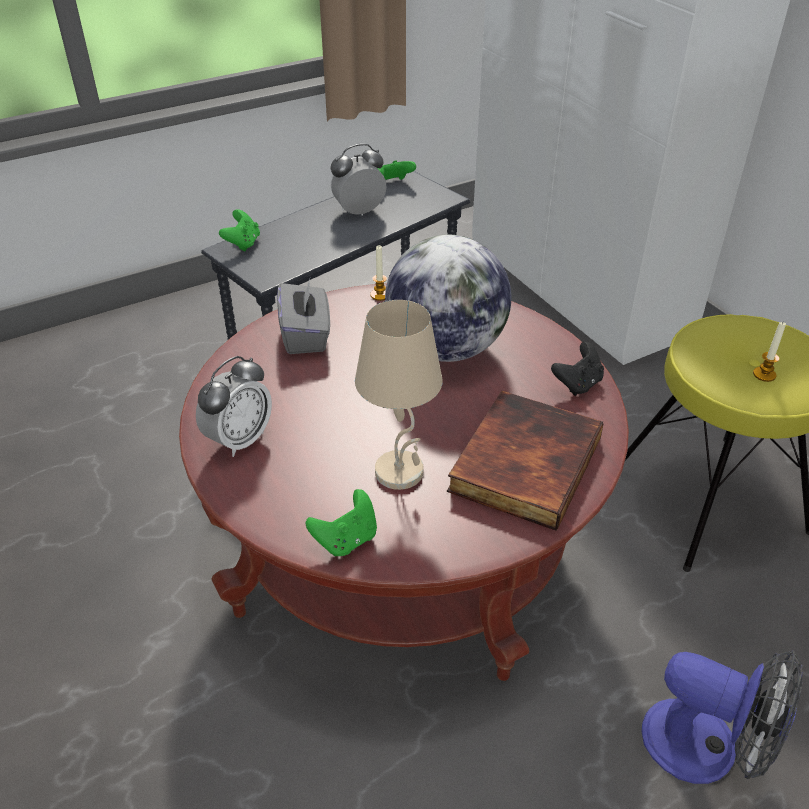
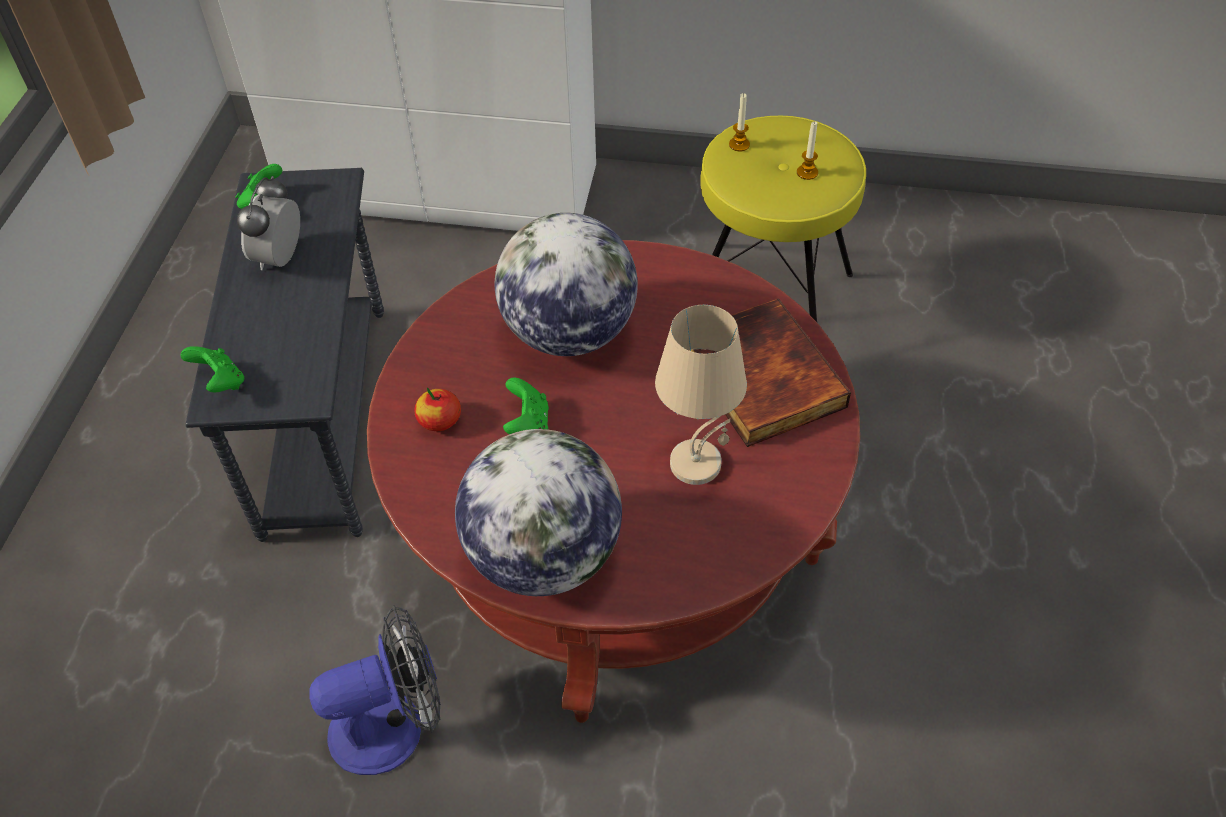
camera: 50 degrees left, 10 degrees up
(239, 440) = (543, 556): alarm clock -> globe
(306, 335) = (439, 420): grey tissue box -> apple
(346, 540) = (742, 546): green game controller -> green game controller (528, 424)
(380, 295) = (438, 329): candle -> candle (739, 144)
(578, 384) = (703, 281): black game controller -> none
(706, 748) = (967, 482): fan -> fan (393, 725)

